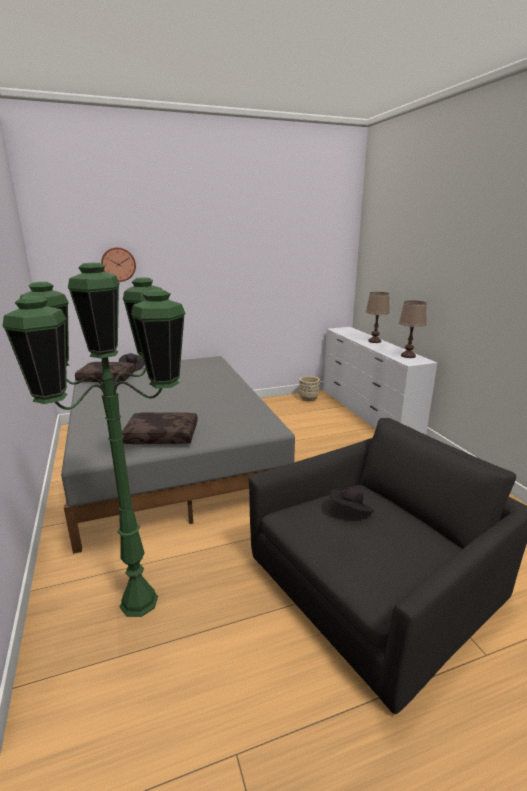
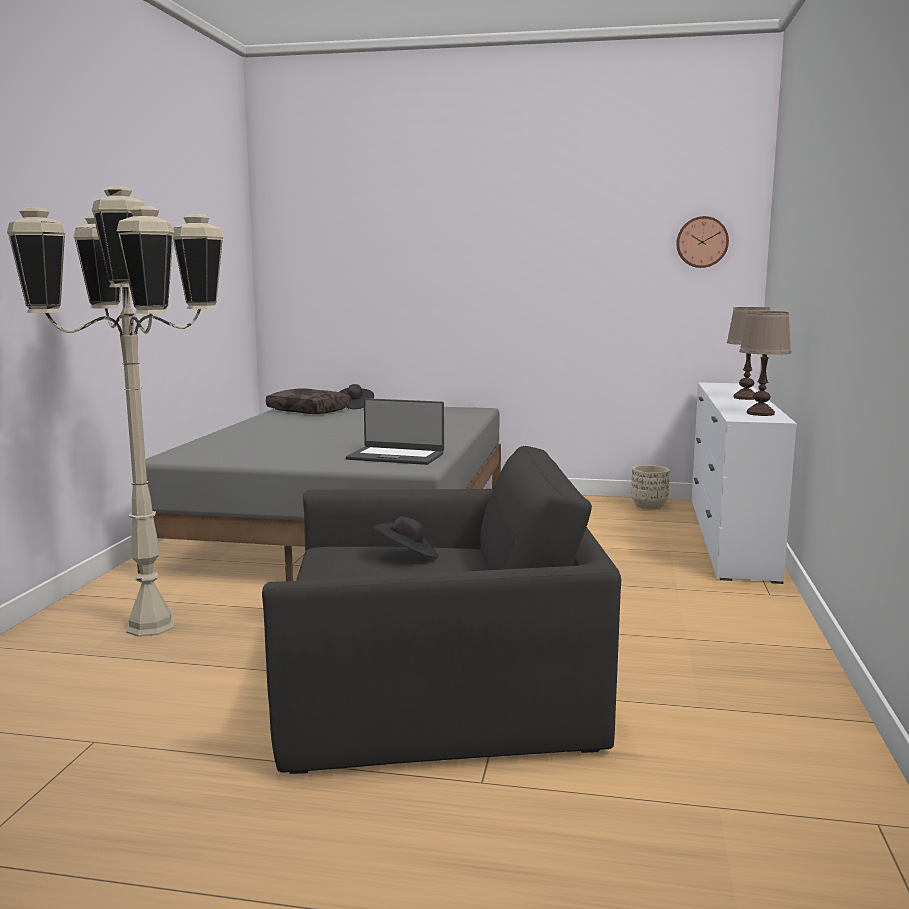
camera: 30 degrees right, 10 degrees down
(118, 264) = (359, 257): wall clock -> wall clock (702, 242)
(139, 601) = (151, 626): green floor lamp -> beige floor lamp
(162, 436) = (278, 455): brown pillow -> none
(241, 420) = (396, 456): none -> laptop

